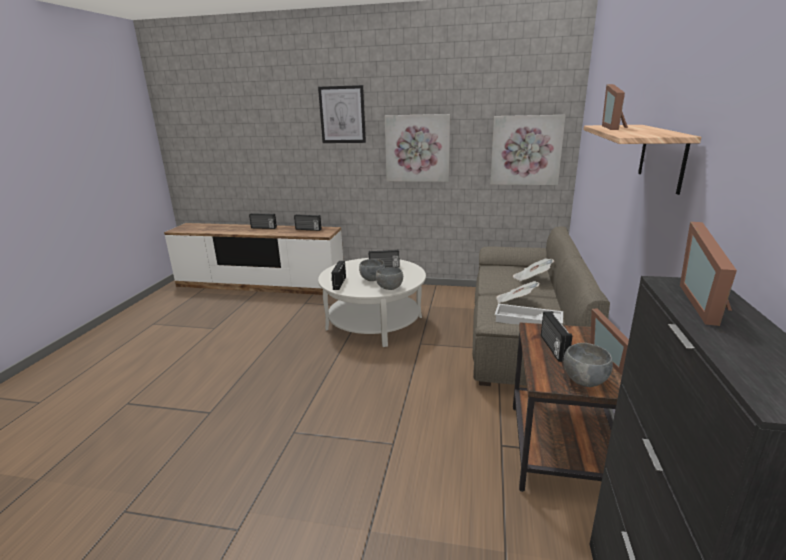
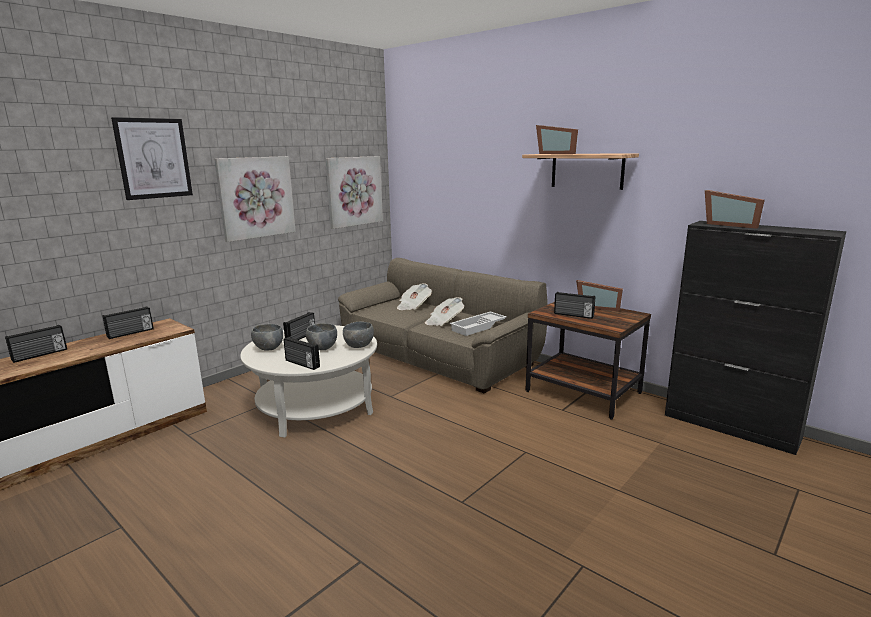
camera: 60 degrees left, 5 degrees down
(584, 381) = (620, 319): grey bowl -> grey bowl (268, 348)

